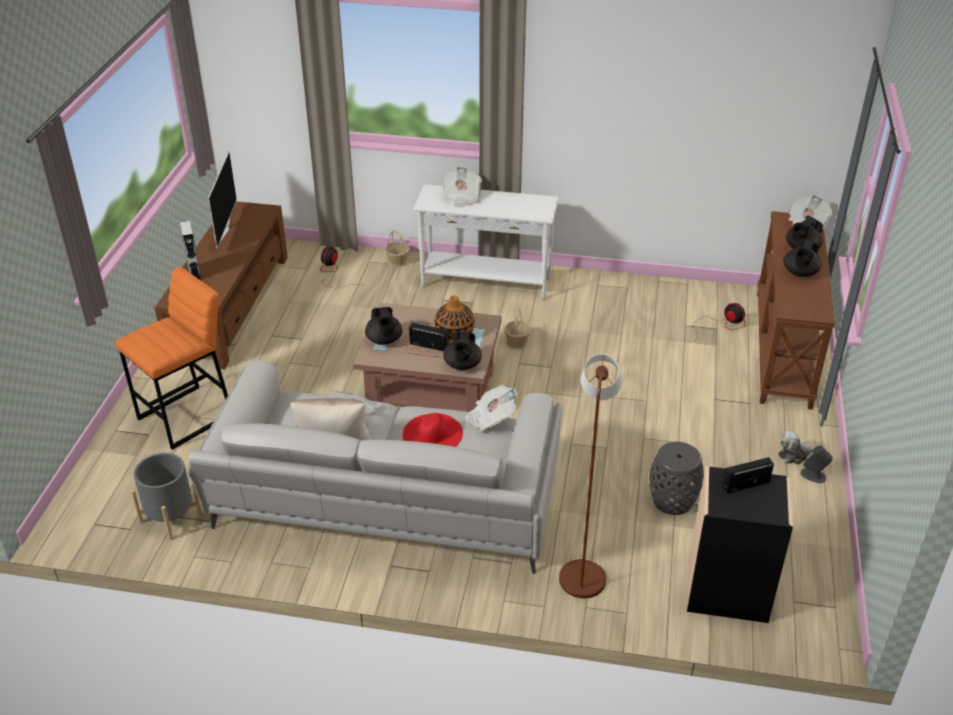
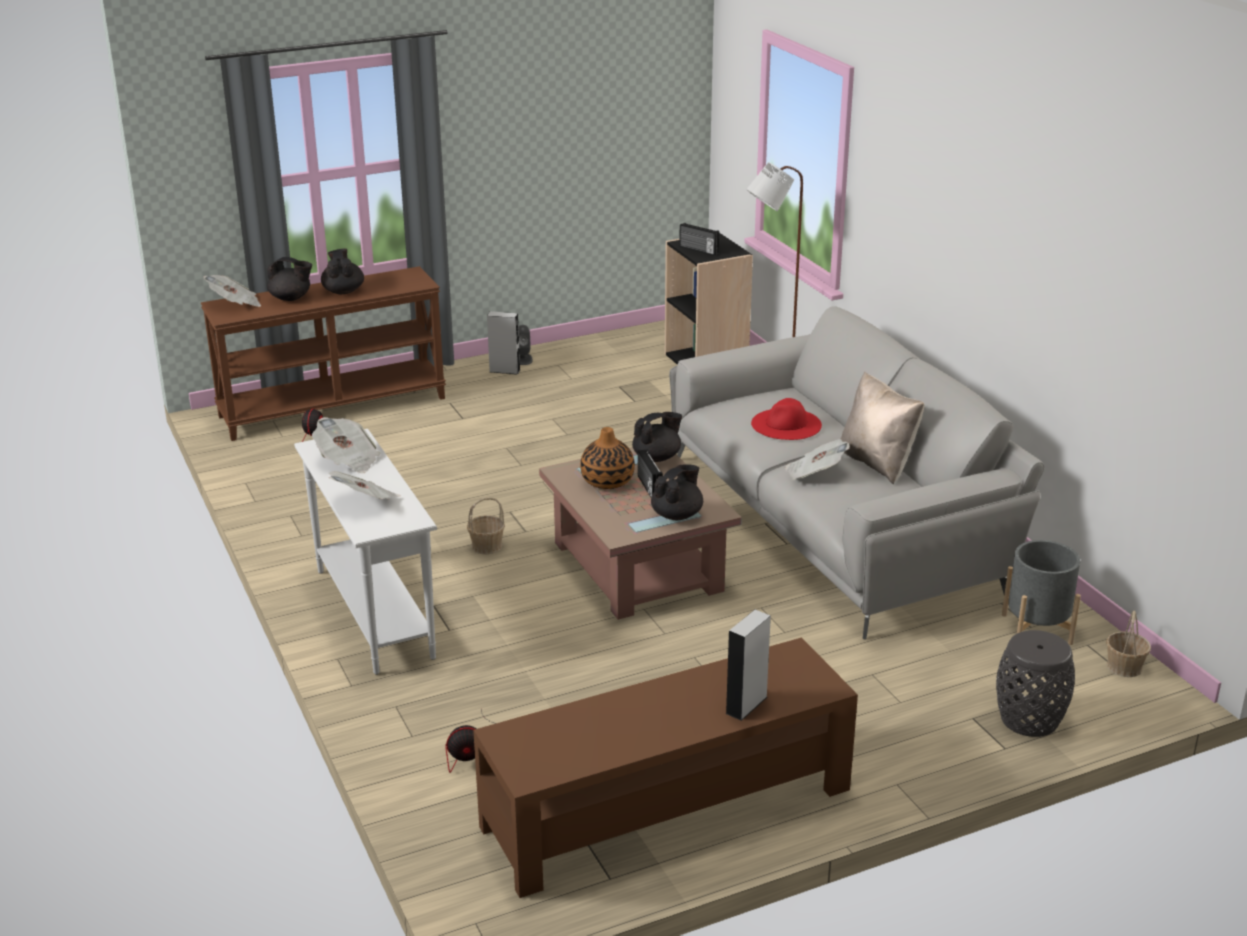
camera: 125 degrees left, 10 degrees down
(187, 416) = (906, 708): orange stool -> none
(224, 230) = (607, 746): television -> none
(398, 261) = (387, 708): basket -> basket (1124, 667)
(491, 418) = (723, 408): newspaper -> newspaper (348, 460)
(672, 501) = (635, 402): grey stool -> grey stool (1029, 719)
(795, 455) = (504, 370): plush toy -> grey speaker
(800, 273) = (343, 291): black teapot -> black teapot turned 90 degrees counterclockwise

